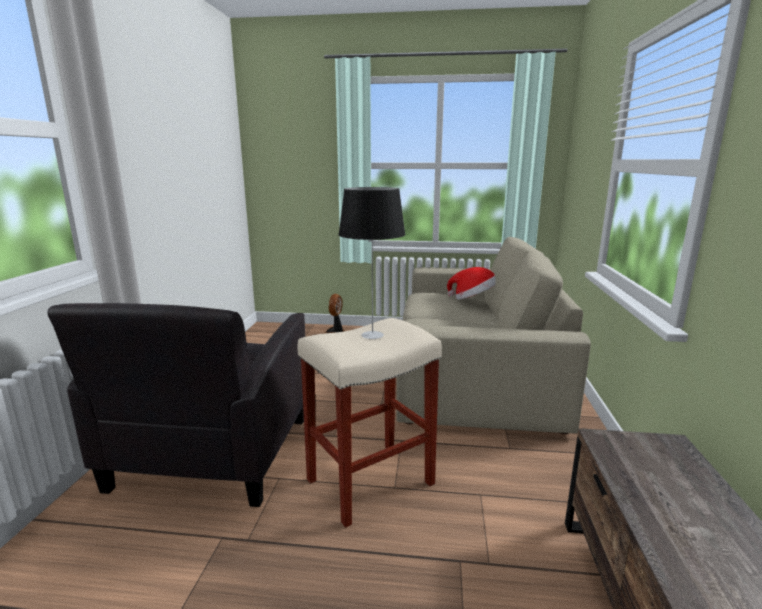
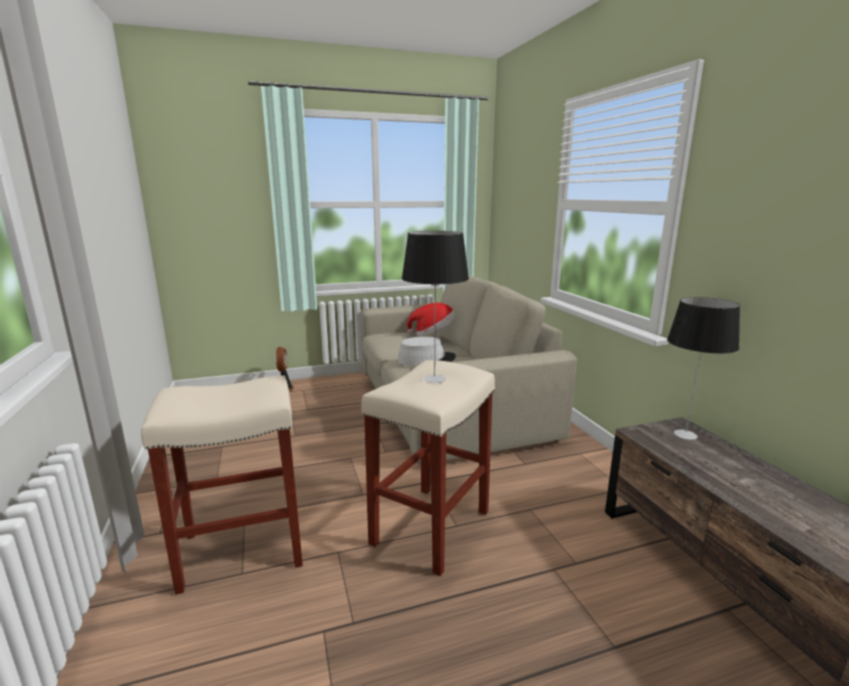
camera: 25 degrees left, 0 degrees up
(212, 454) = (240, 550): black armchair -> beige stool
(441, 322) = (426, 359): none -> grey hat
(664, 455) = (684, 434): none -> table lamp

